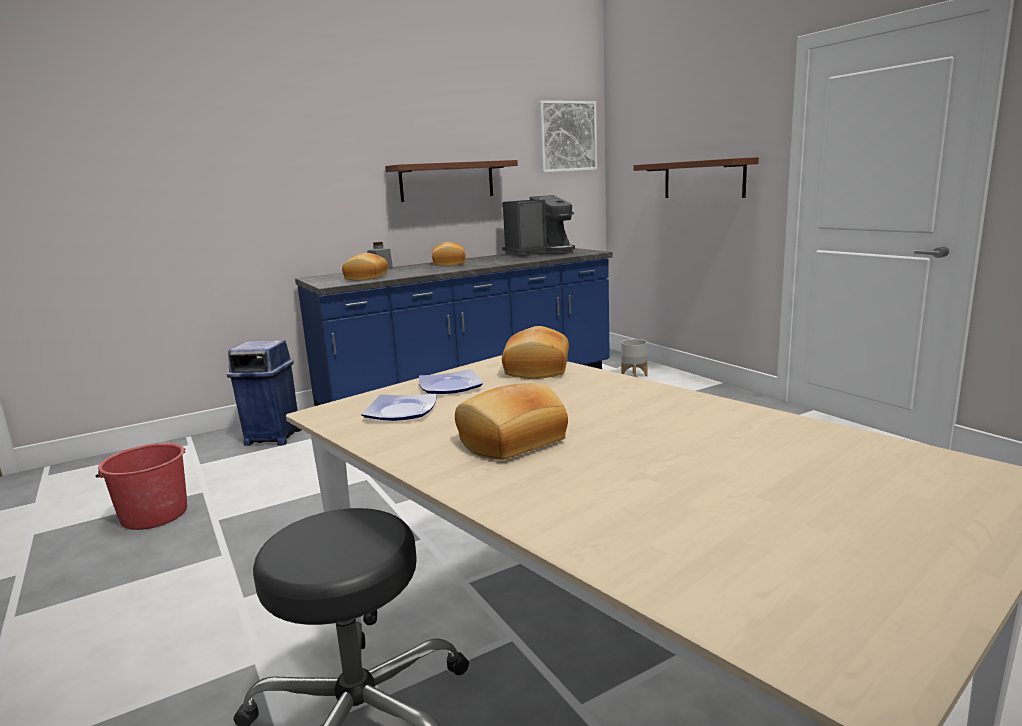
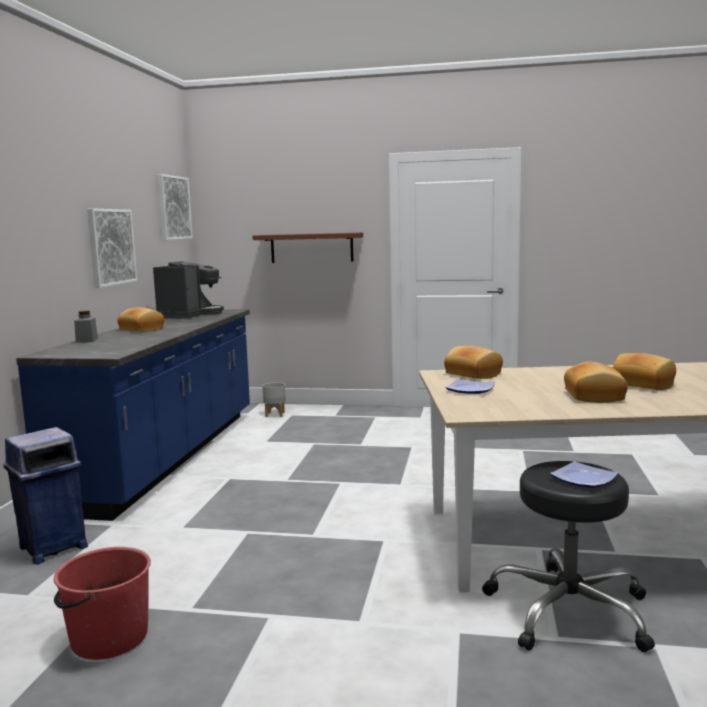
camera: 50 degrees left, 5 degrees down
(367, 277) = (118, 346): bread -> bread (643, 384)
(402, 412) = (502, 403): plate -> plate (585, 479)
(447, 181) = (111, 247): brown shelf -> picture

